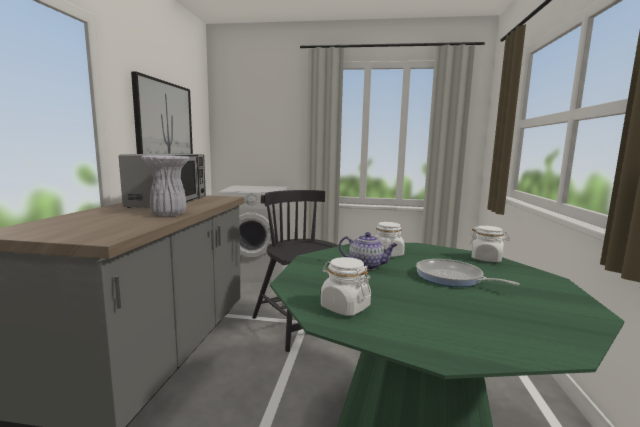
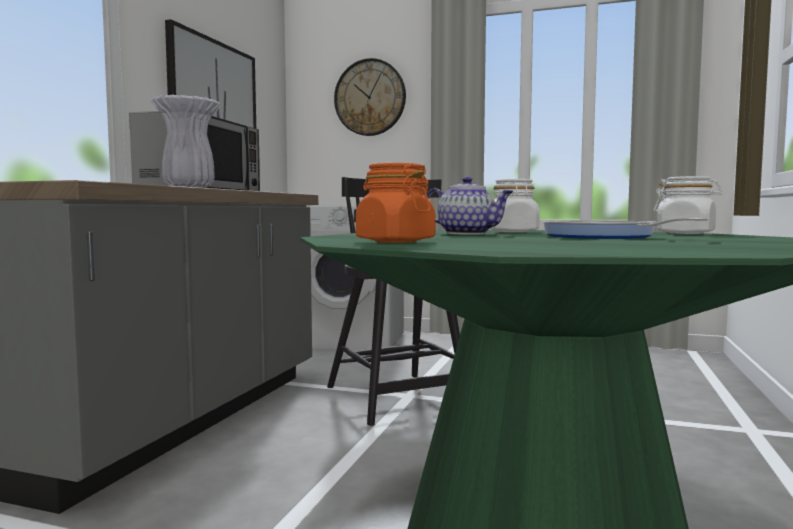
camera: 10 degrees right, 5 degrees down
(266, 116) = (370, 97): none -> wall clock
(344, 307) = (395, 241): white jar -> orange jar

